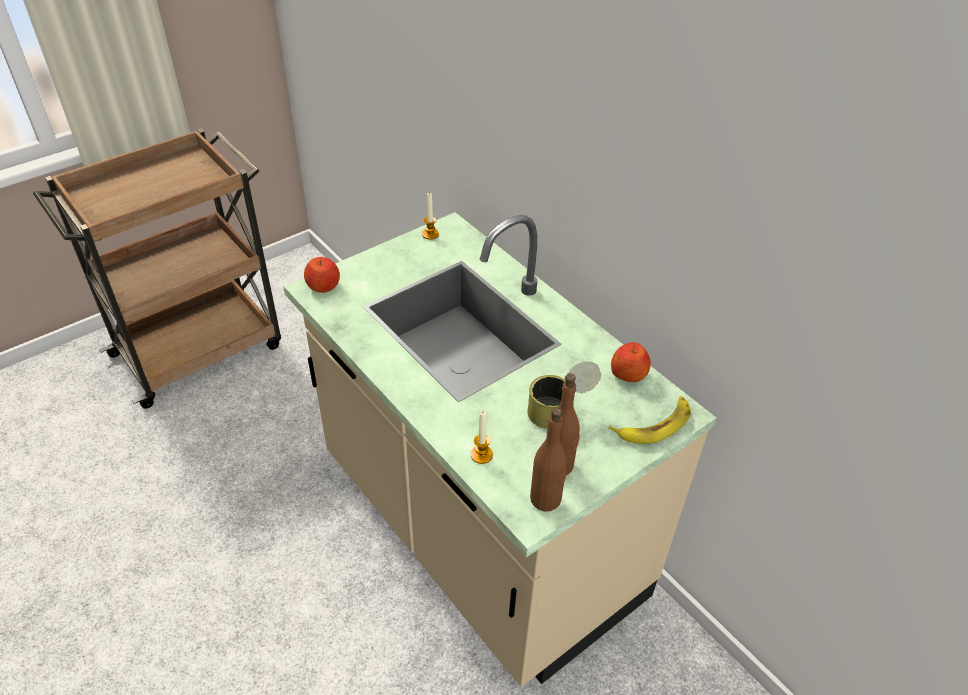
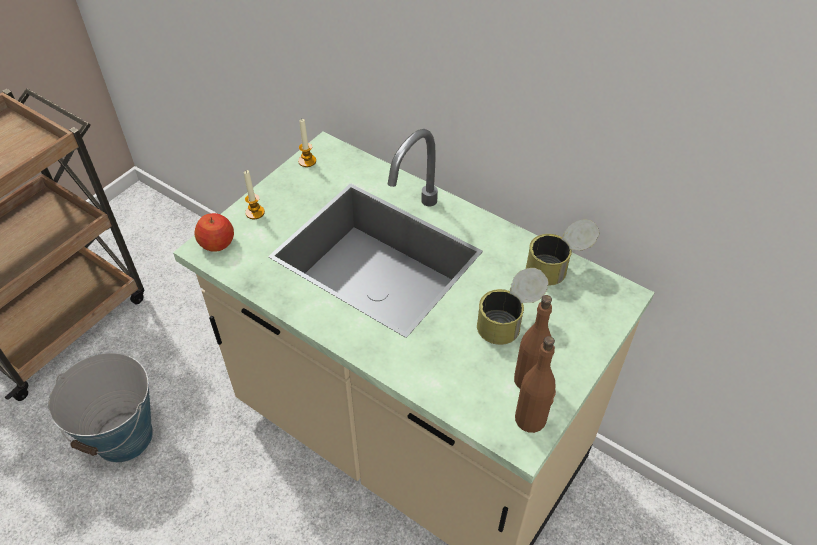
camera: 15 degrees left, 5 degrees up
(221, 462) = (124, 437): none -> bucket
(481, 455) = (451, 389): candle -> candle (255, 212)
(628, 374) = (558, 267): apple -> can
(654, 424) = (602, 314): banana -> none

